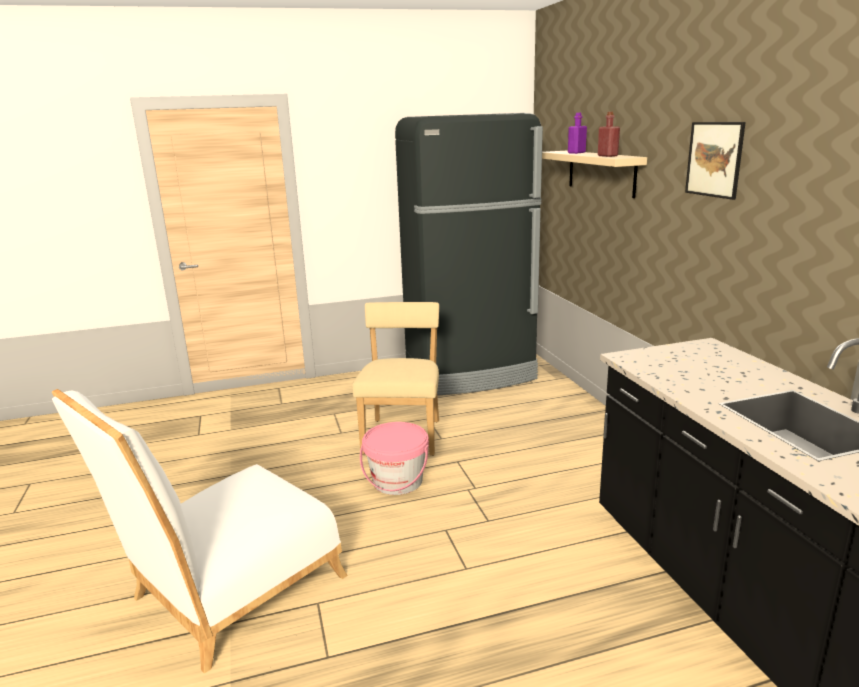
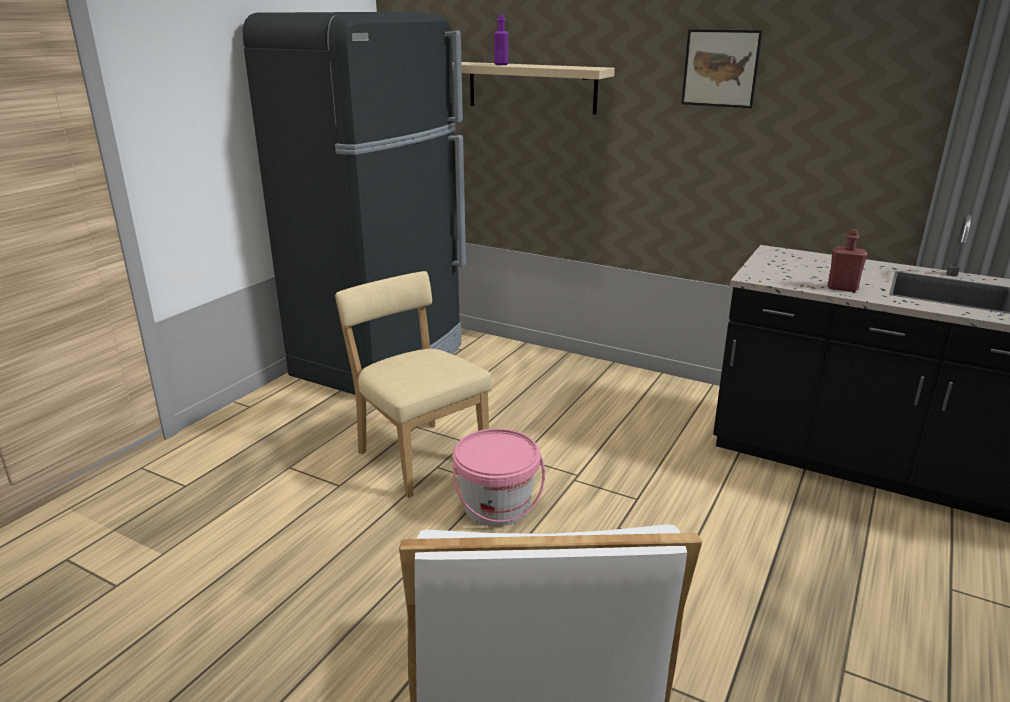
camera: 45 degrees left, 5 degrees up
(607, 156) = (567, 67): red bottle -> red bottle (842, 288)

